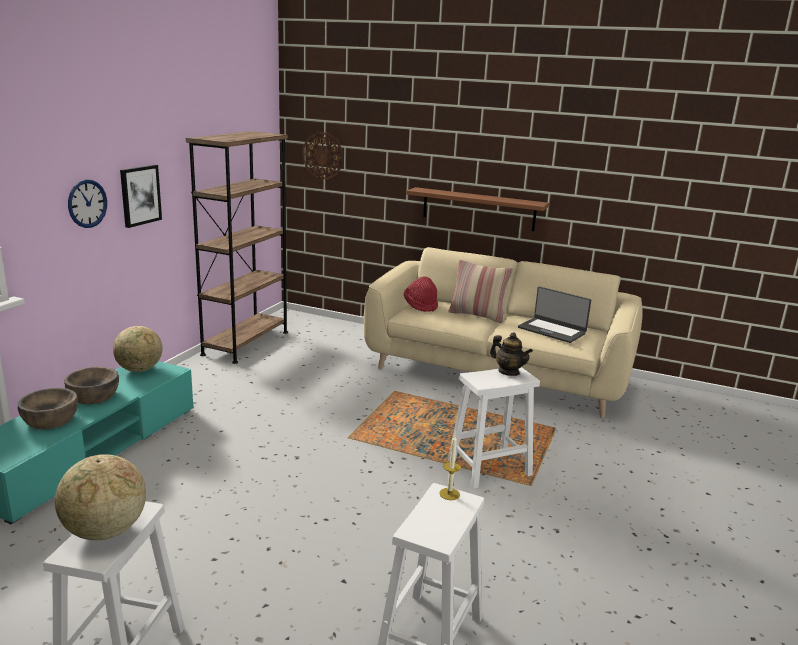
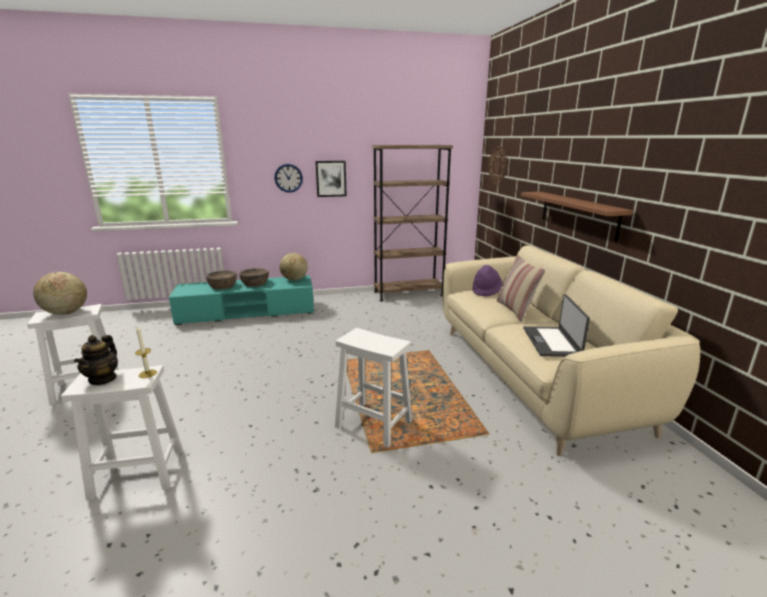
camera: 55 degrees right, 0 degrees up
(421, 306) = (486, 291): red hat -> purple hat
(508, 372) = (388, 341): teapot -> teapot (103, 379)

